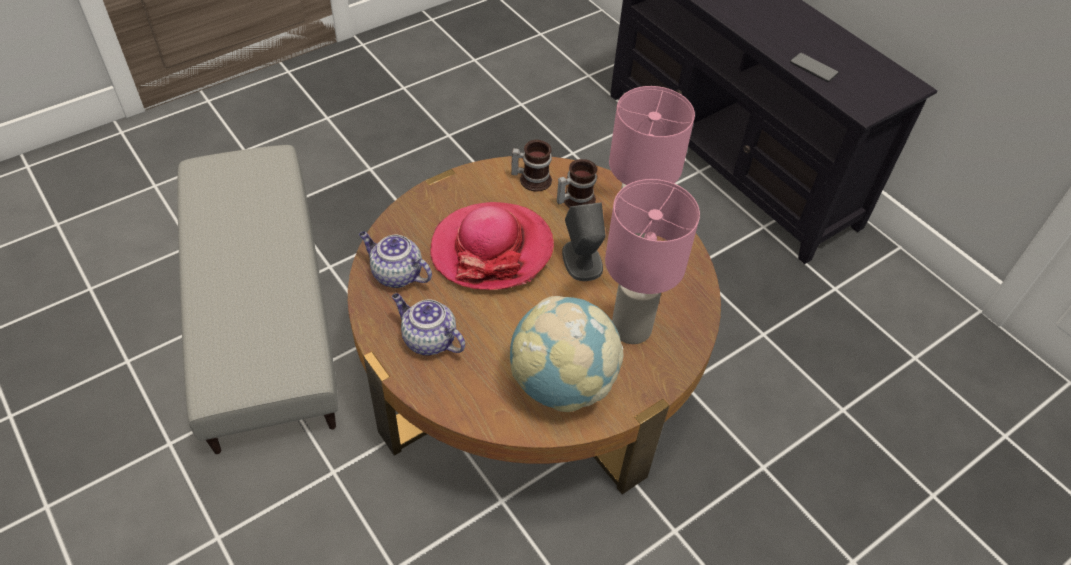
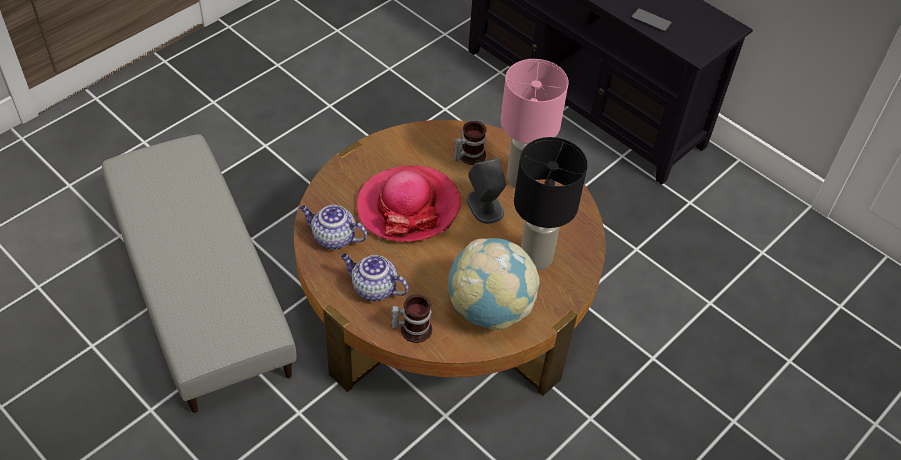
camera: 10 degrees left, 0 degrees up
(532, 178) = (428, 141): mug -> mug (412, 328)
(630, 327) = (535, 257): pink table lamp -> black table lamp

